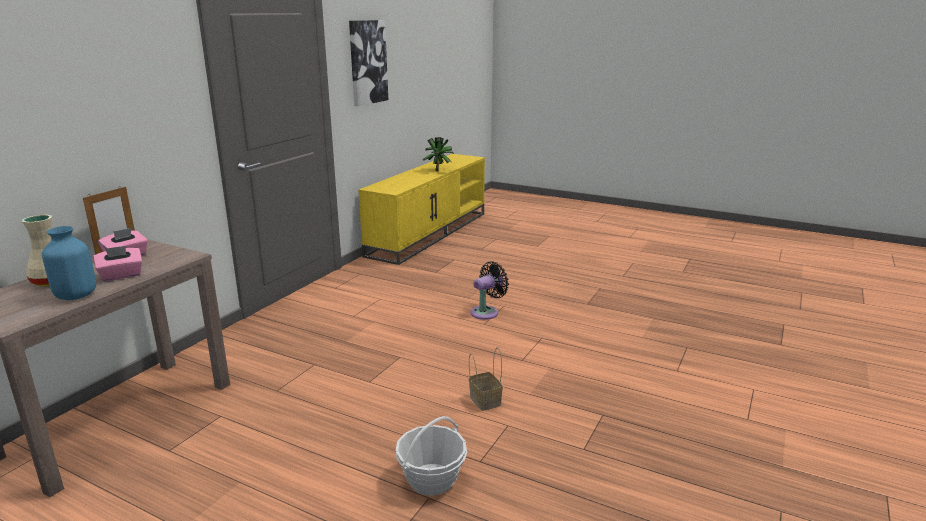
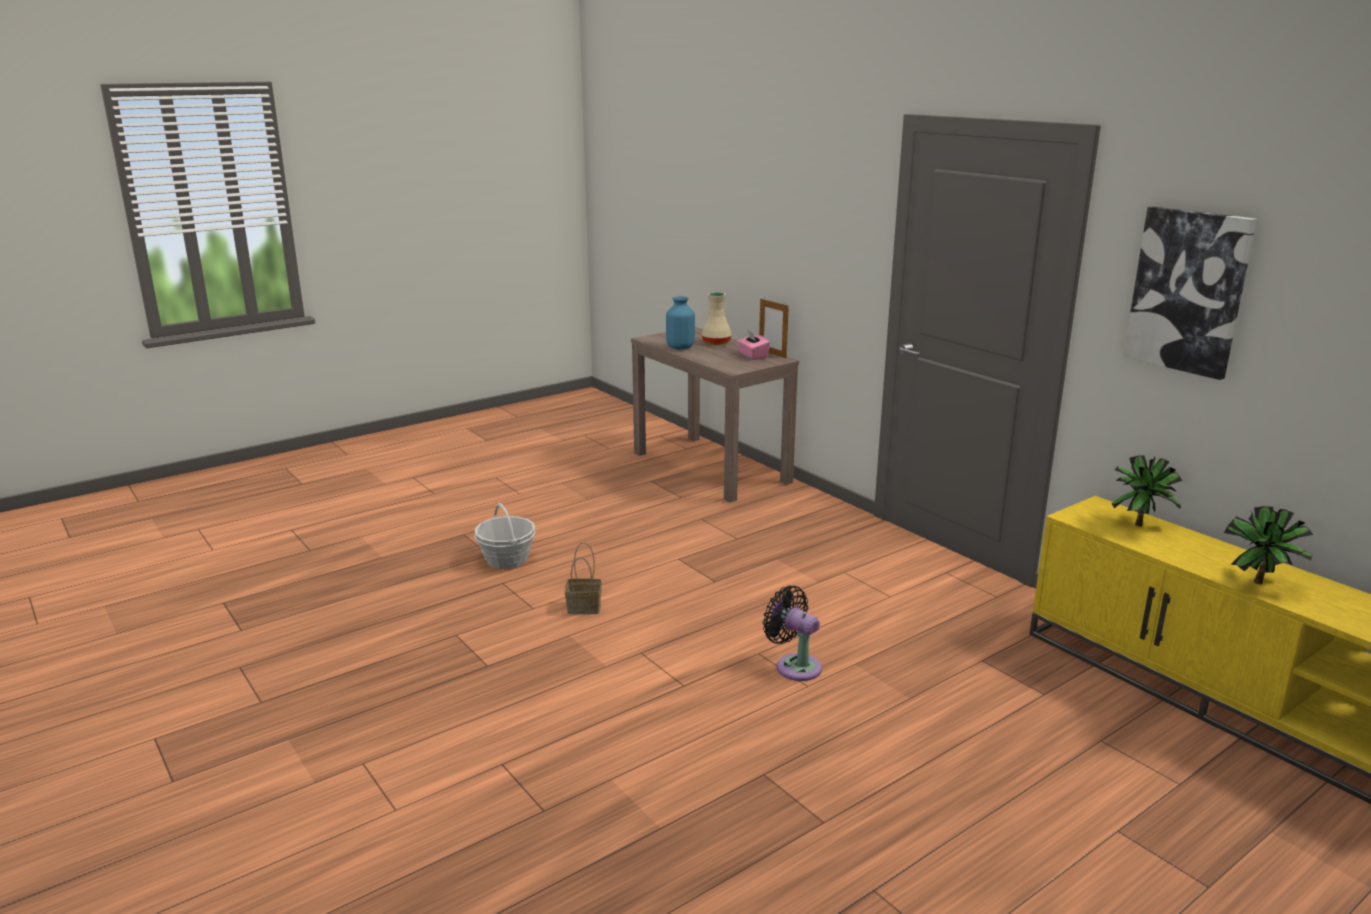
camera: 115 degrees right, 0 degrees up
(121, 275) = (708, 355): pink tissue box -> none
(391, 183) = (1140, 524): none -> potted plant
(486, 312) = (794, 665): black fan -> black fan turned 150 degrees clockwise

